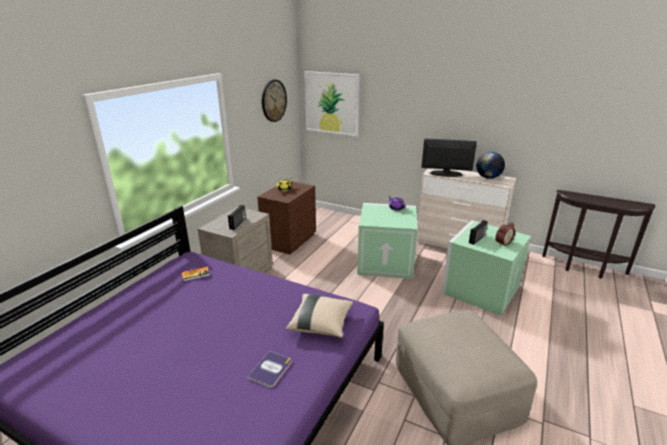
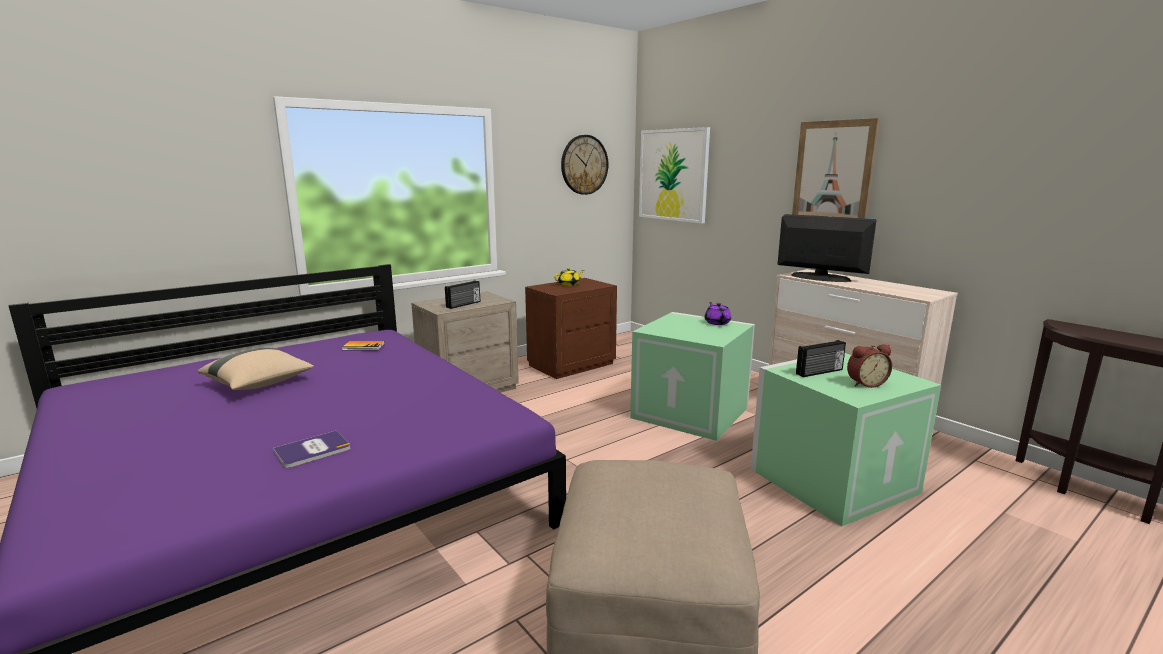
camera: 25 degrees right, 10 degrees down
(321, 324) = (443, 421): beige pillow -> beige pillow (259, 384)
(444, 110) = (832, 173): none -> picture
(488, 178) = (897, 287): globe -> none

